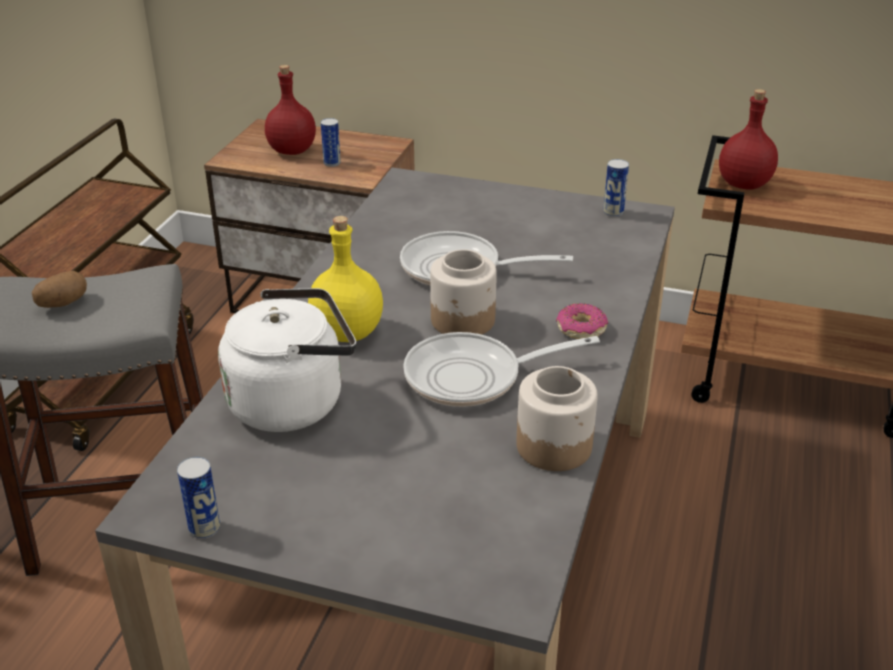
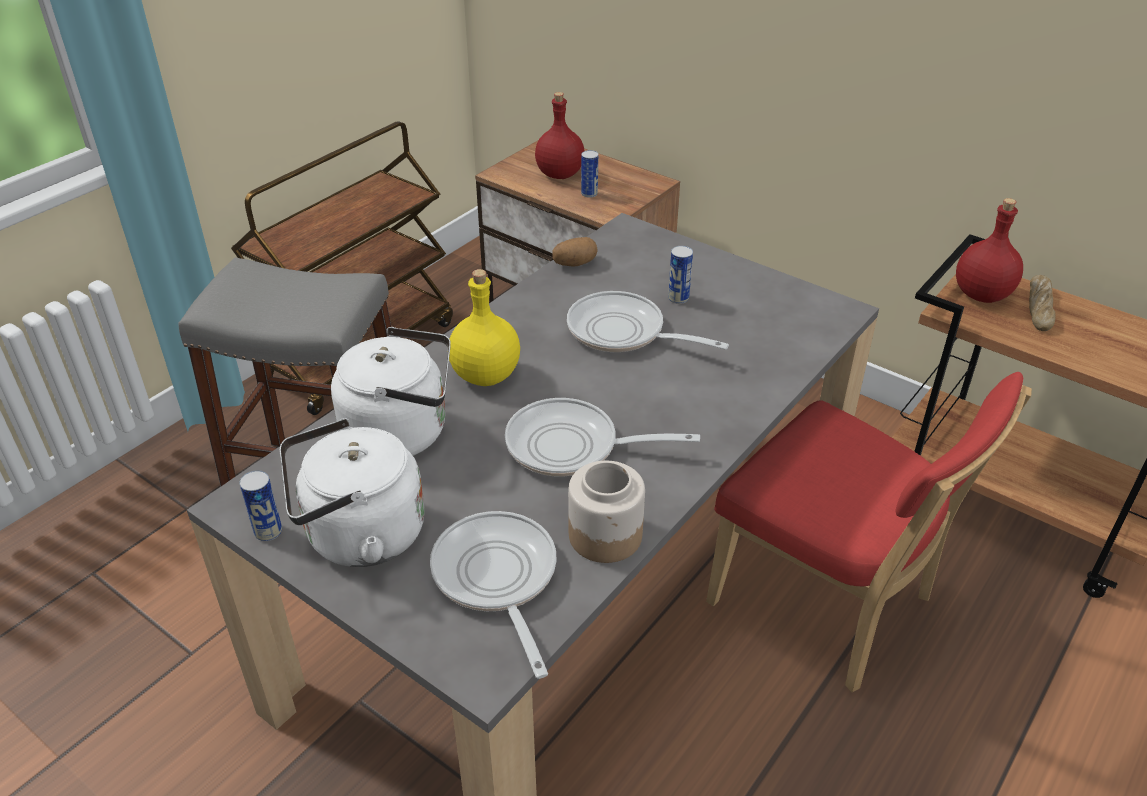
camera: 20 degrees right, 5 degrees up
(63, 303) = (273, 293): potato -> potato (575, 263)
(307, 508) = (358, 536): none -> white kettle
(463, 321) = (596, 387): jar -> none
(474, 511) = (497, 579): none -> frying pan
(580, 329) = (702, 421): donut -> none
(613, 212) = (810, 302): can -> can (678, 298)
(685, 503) = (828, 606): none -> red chair
(796, 187) = (1039, 308): none -> bread

